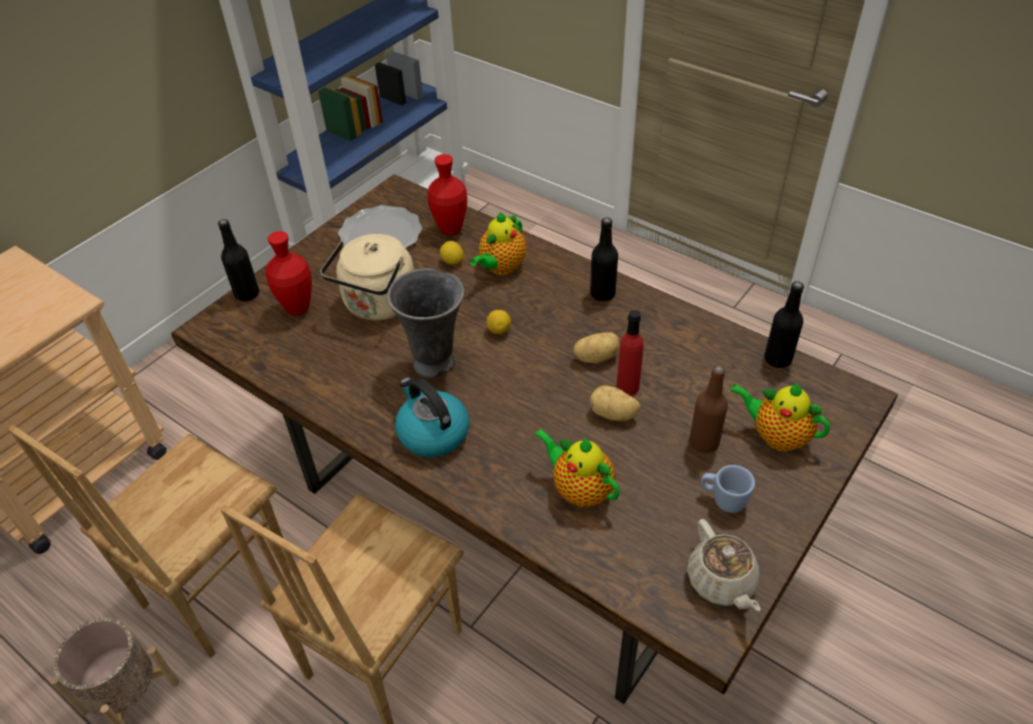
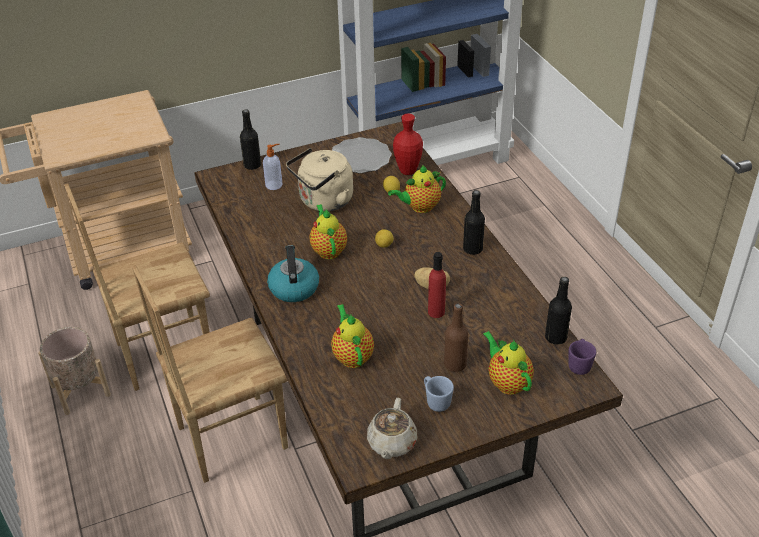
camera: 30 degrees right, 5 degrees down
(298, 308) = (274, 185): red vase -> soap dispenser
(436, 364) = (328, 250): grey vase -> teapot
(613, 414) = (411, 324): potato -> none
(828, 379) = (579, 364): none -> purple mug

